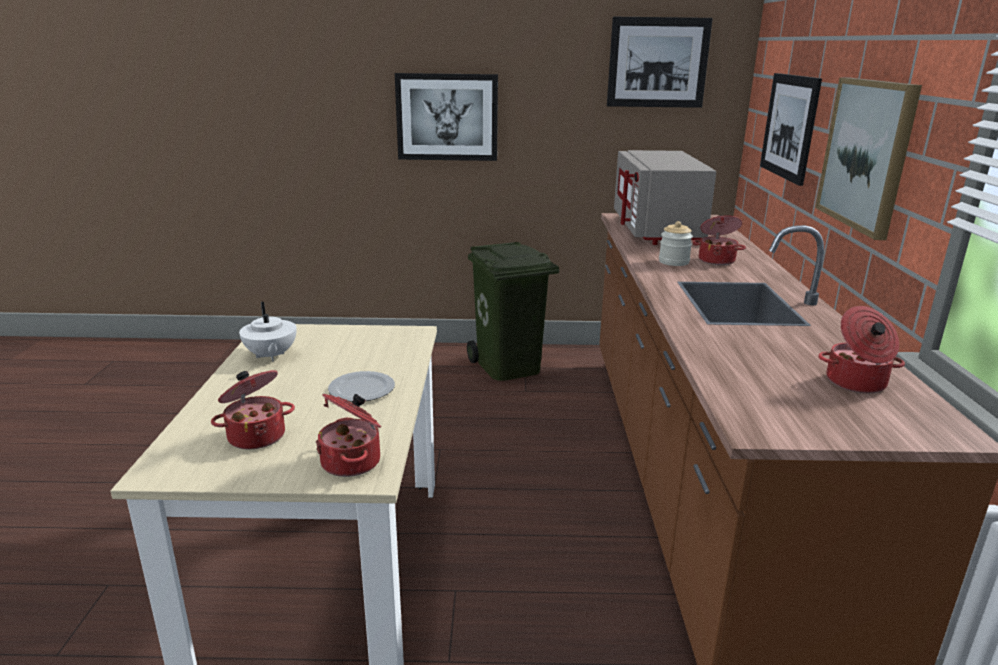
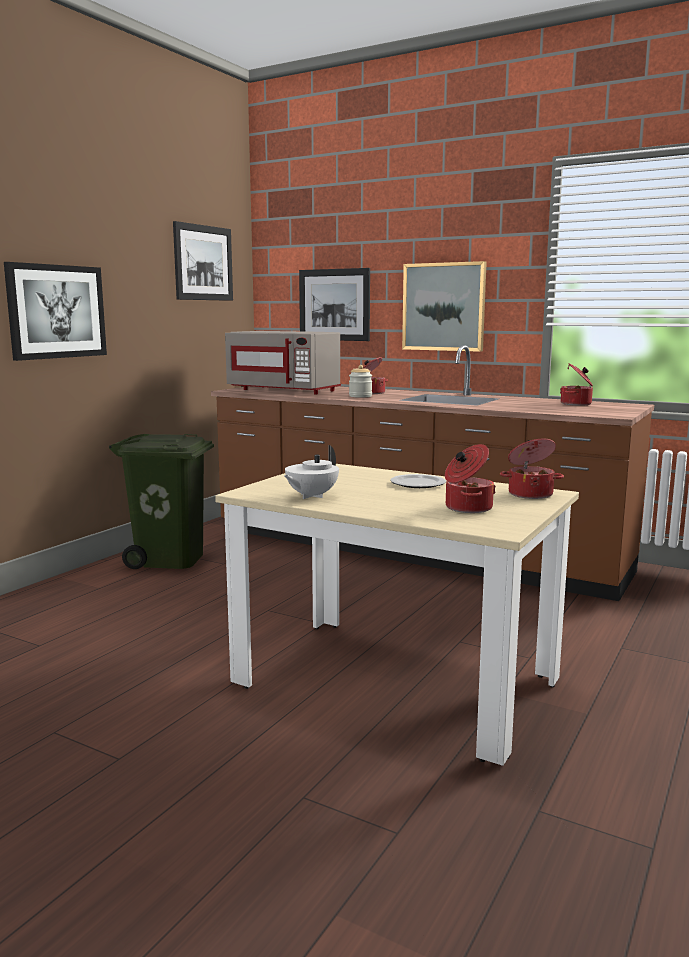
camera: 60 degrees left, 10 degrees down
(270, 356) = (311, 496): white teapot -> white teapot turned 120 degrees clockwise

